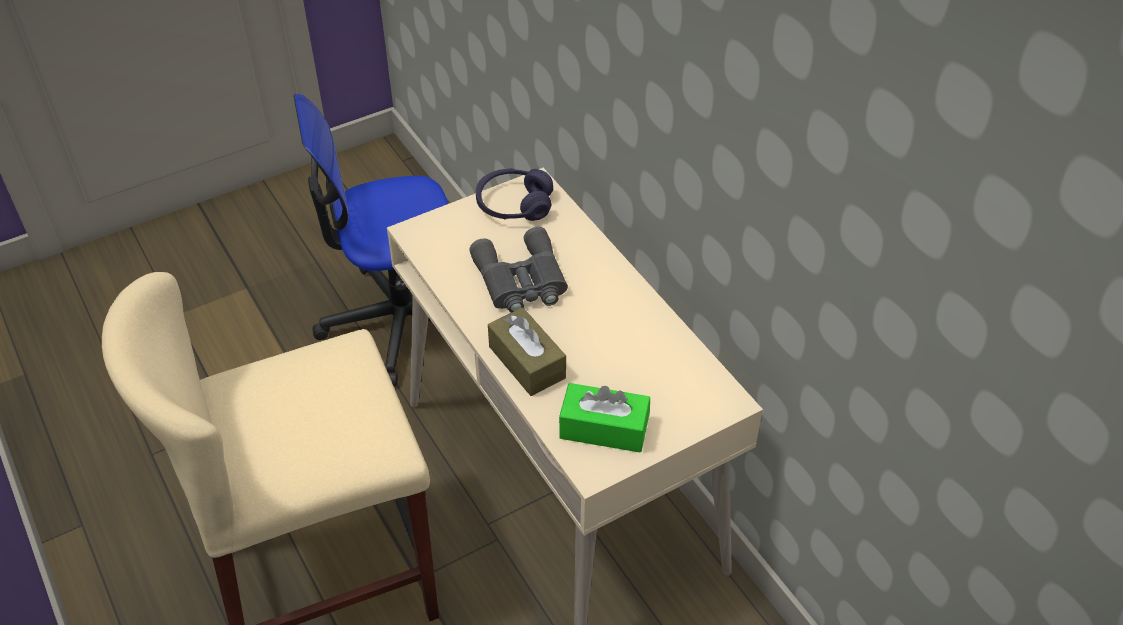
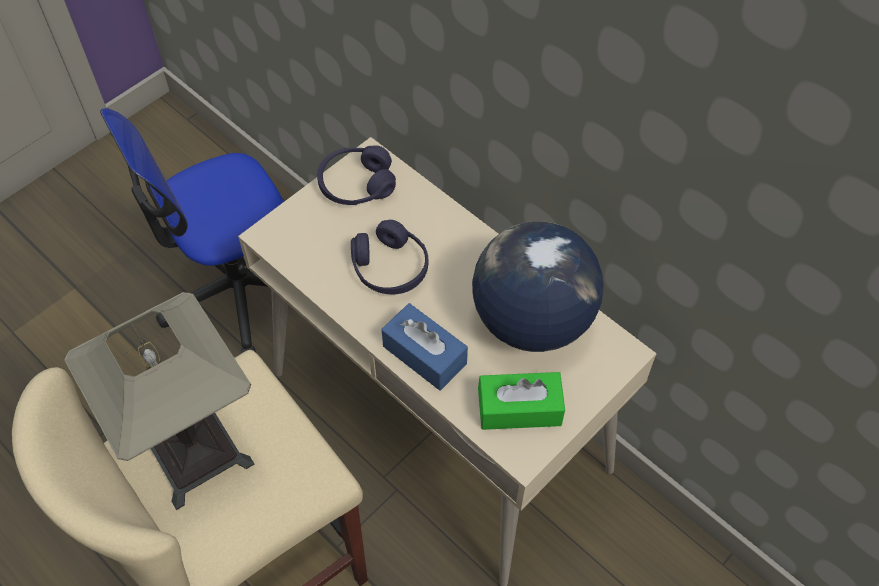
camera: 15 degrees left, 10 degrees up
(281, 402) = (196, 452): none -> table lamp
(521, 281) = (390, 267): grey binoculars -> purple headphones
(527, 362) = (424, 355): brown tissue box -> blue tissue box
(644, 354) = (531, 321): none -> globe

